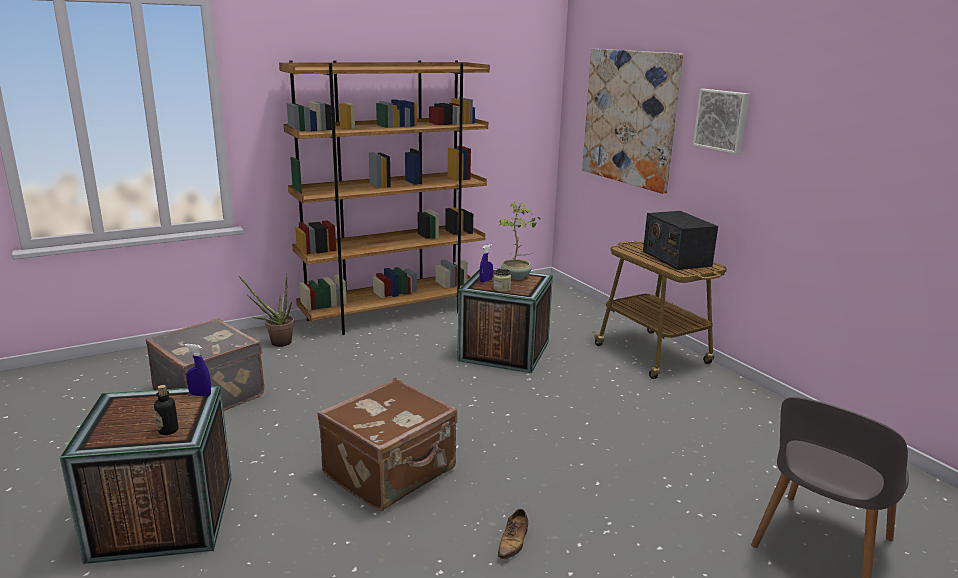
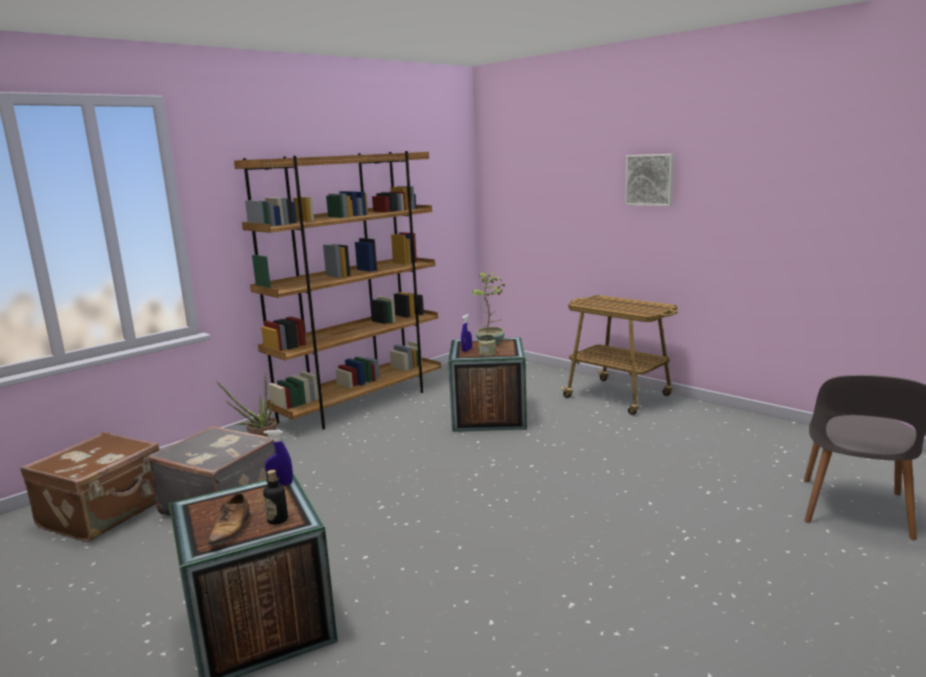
camera: 15 degrees left, 5 degrees down
(391, 473) = (463, 534): brown suitcase -> brown suitcase (105, 513)
(513, 542) = (616, 564): shoe -> shoe (231, 530)
(629, 118) = (554, 190): picture -> none
(676, 258) = (630, 304): radio -> none

